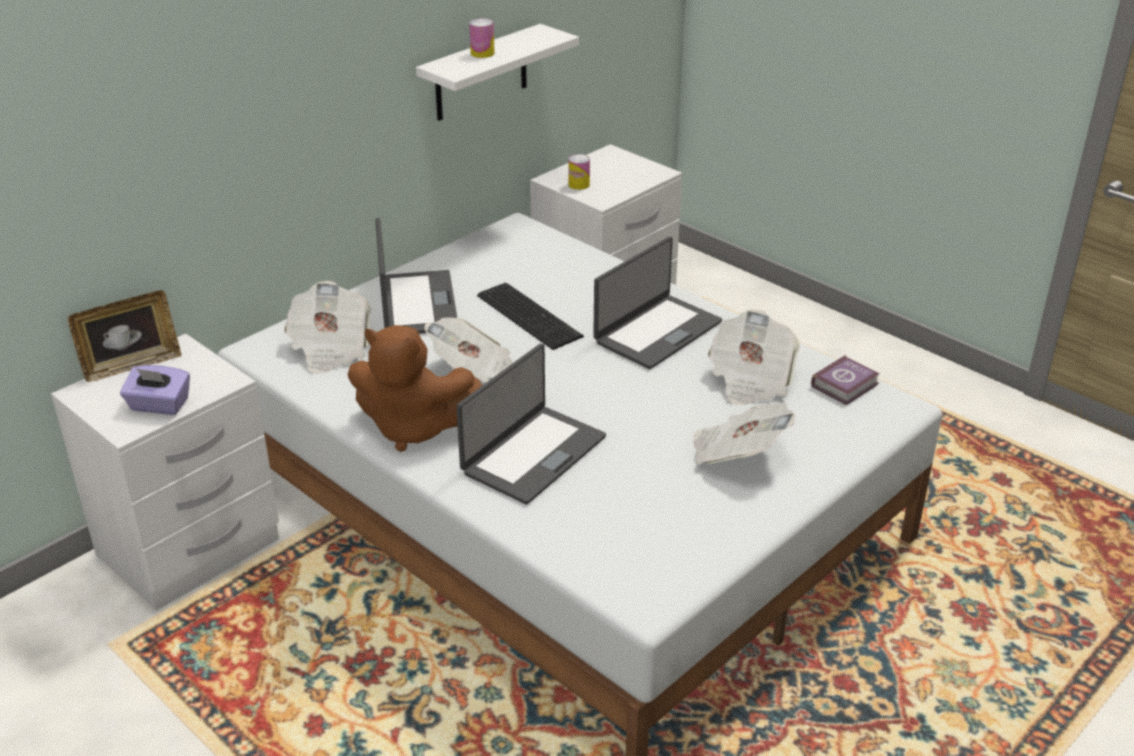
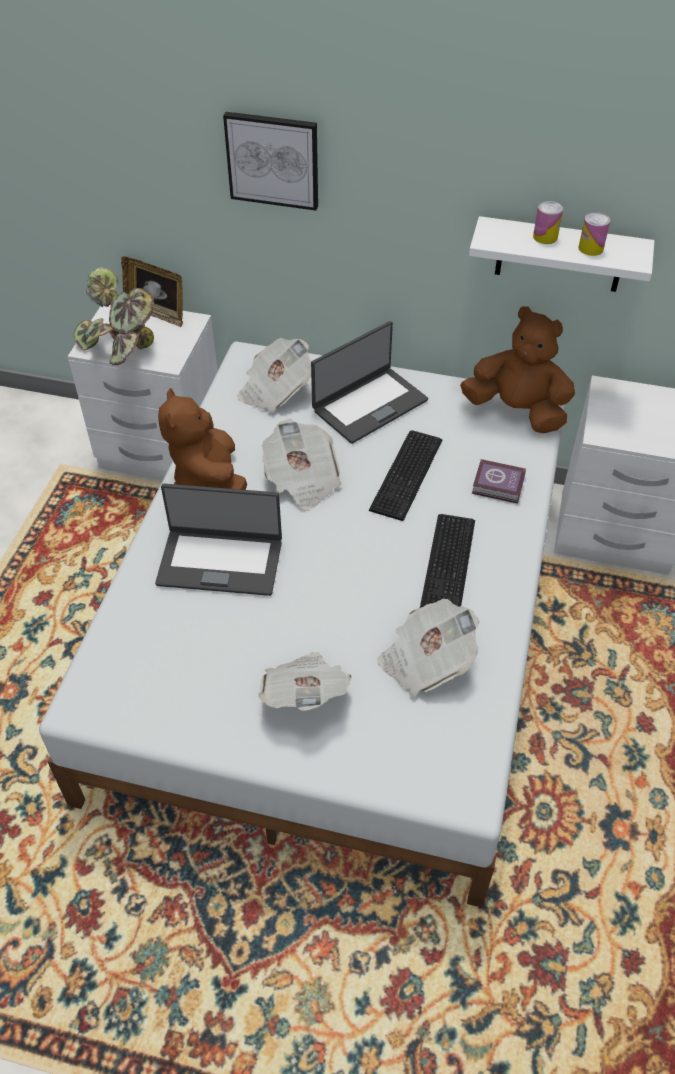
camera: 60 degrees right, 15 degrees up
(159, 405) = (121, 348): purple tissue box -> potted plant
(225, 97) = (273, 160): none -> picture
(513, 238) = (517, 411): none -> brown plush toy
(579, 185) = (614, 408): can -> can (590, 248)
(656, 331) = (450, 565): laptop -> keyboard
(846, 385) = (473, 739): book -> book (499, 486)

